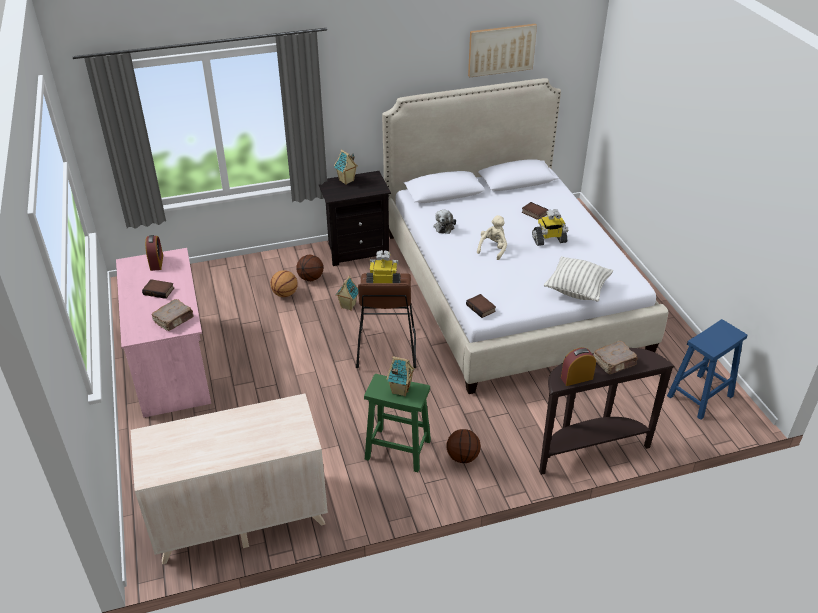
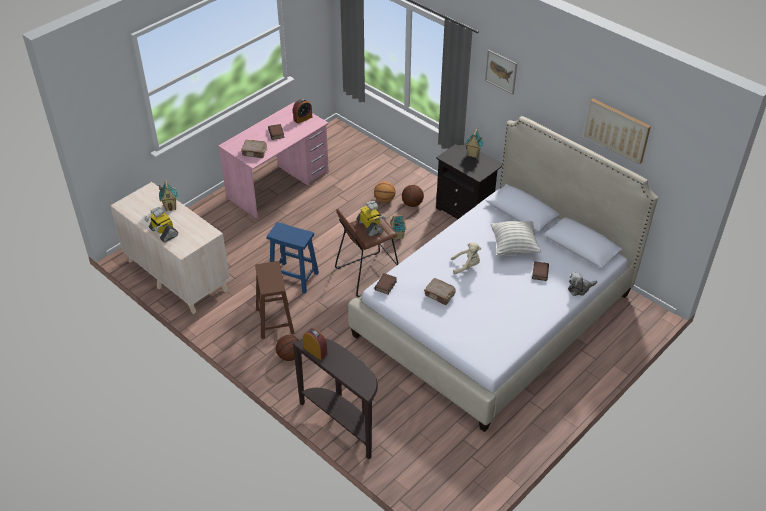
camera: 60 degrees right, 5 degrees up
(354, 65) = (501, 71): none -> picture
(396, 449) = (274, 320): green stool -> brown stool
(400, 390) = (271, 278): toy house -> toy house (170, 207)
(444, 226) = (473, 229): plush toy -> plush toy (580, 288)
(549, 240) = (507, 294): toy robot -> toy robot (163, 232)
(577, 290) = (452, 331): pillow -> pillow (514, 247)
(614, 363) = (346, 367): brown book -> brown book (440, 295)
(699, 397) = (451, 477): blue stool -> blue stool (293, 277)

